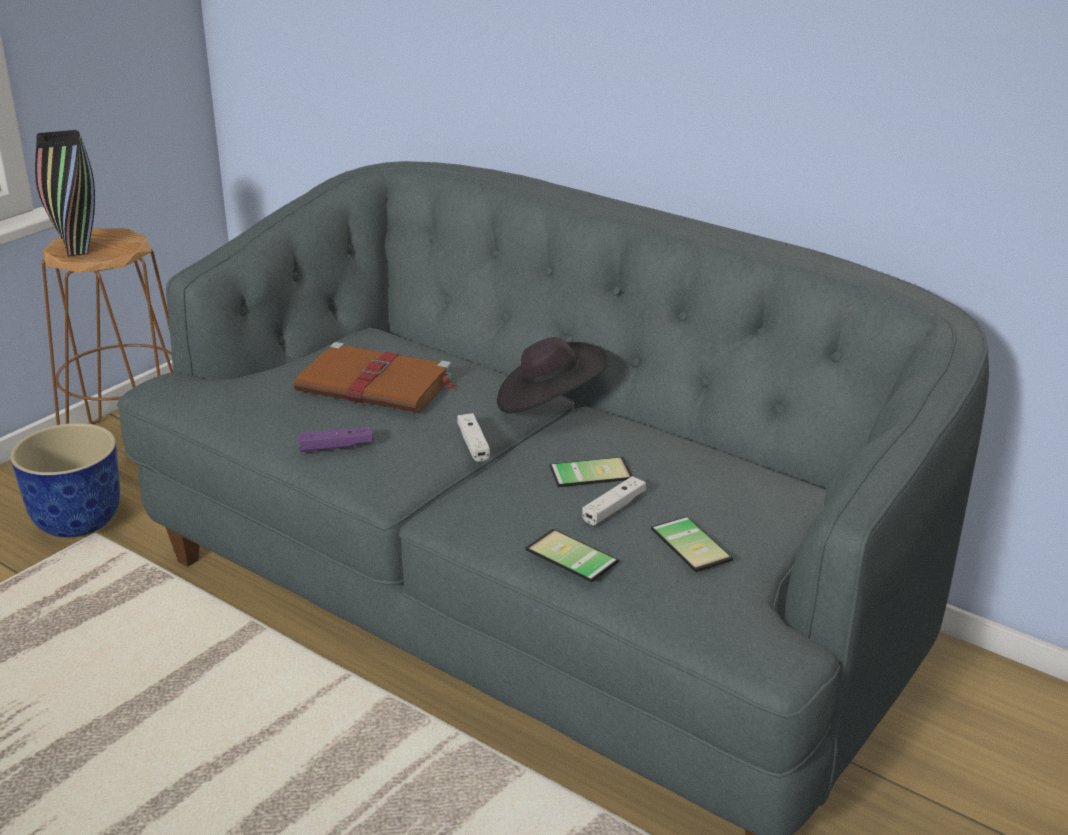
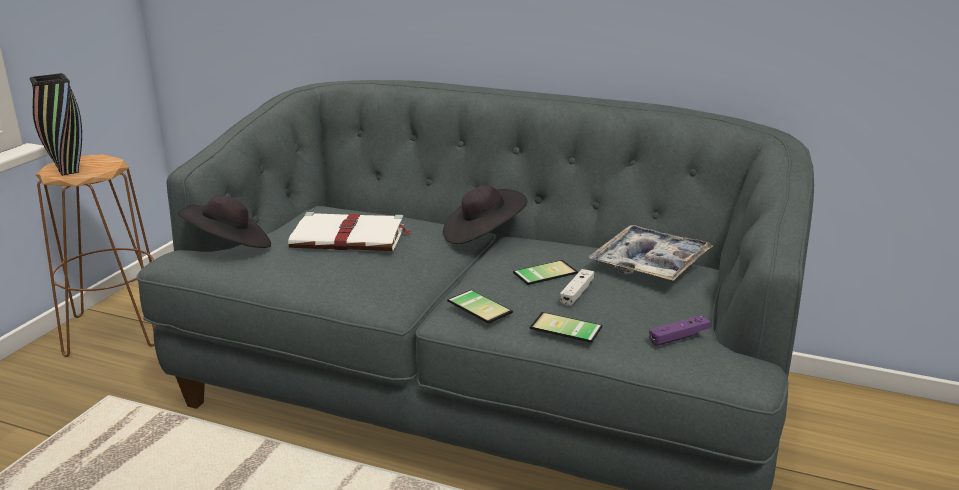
camera: 15 degrees left, 5 degrees down
(78, 521) = (90, 389): planter -> none
(228, 378) = (229, 246): none -> black hat
(336, 446) = (341, 281): purple game controller -> purple game controller (679, 337)
(377, 385) = (350, 237): brown book -> white book
(473, 444) = (444, 267): white game controller -> none
(695, 543) = (648, 307): phone -> phone (482, 305)
(739, 479) = (650, 264): none -> tray

